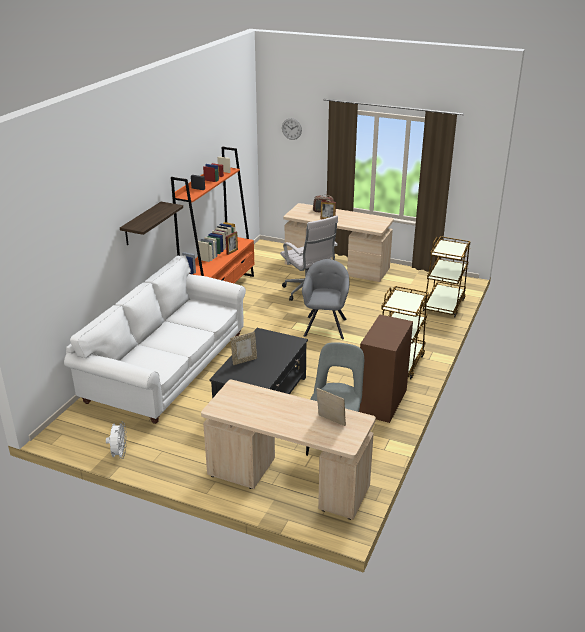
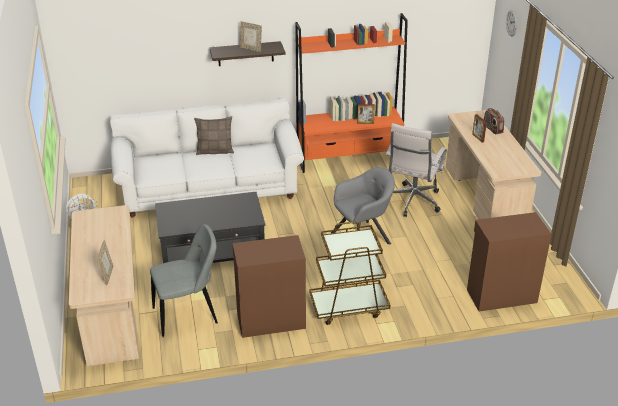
camera: 55 degrees right, 5 degrees up
(163, 327) = (215, 151): none -> pillow
(244, 360) = (197, 207): picture frame -> picture frame (251, 49)
(444, 305) = (500, 295): brown cart -> brown cabinet

